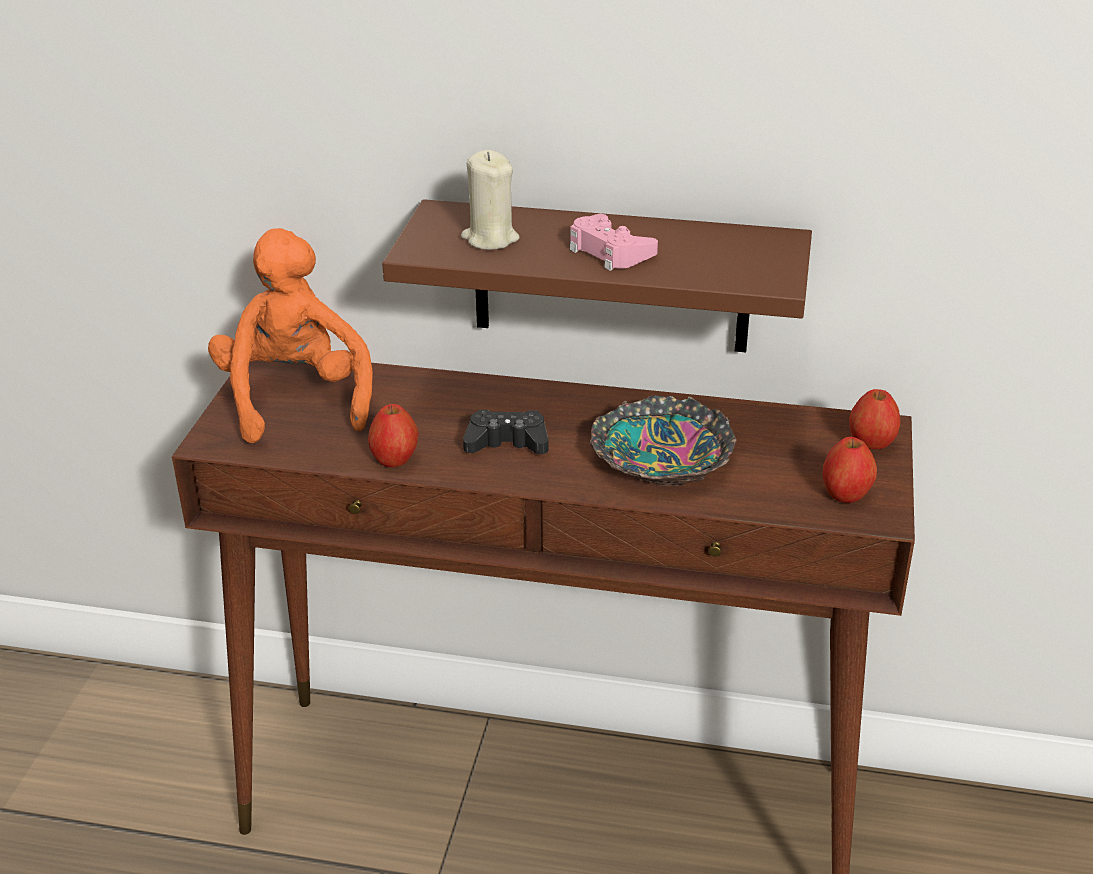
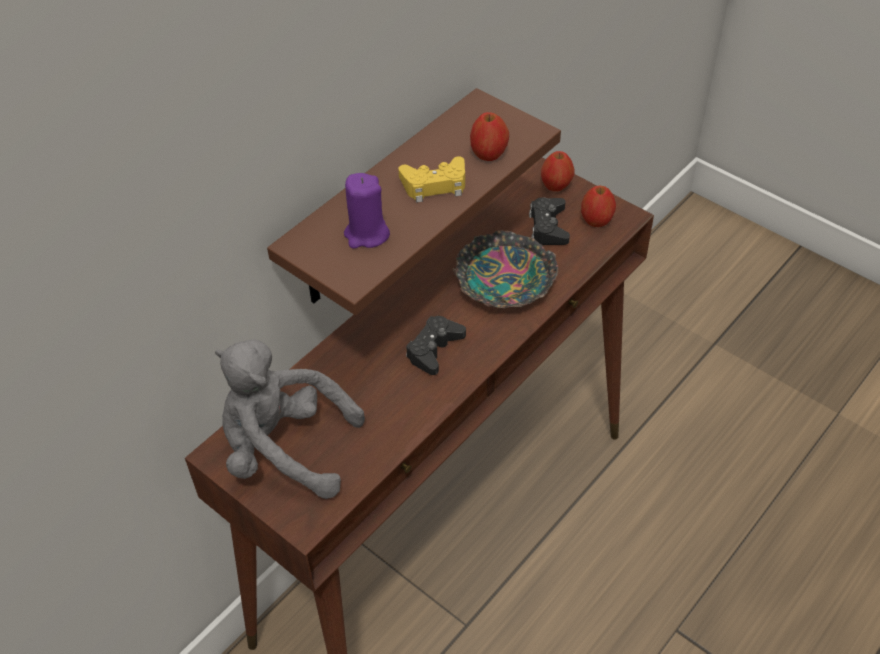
camera: 60 degrees left, 15 degrees up
(295, 398) = (285, 449): orange plush toy -> grey plush toy
(395, 460) = (411, 417): apple -> apple (488, 154)
(490, 238) = (366, 234): beige candle -> purple candle
(609, 251) = (434, 185): pink game controller -> yellow game controller
(789, 460) = (548, 227): none -> black game controller

